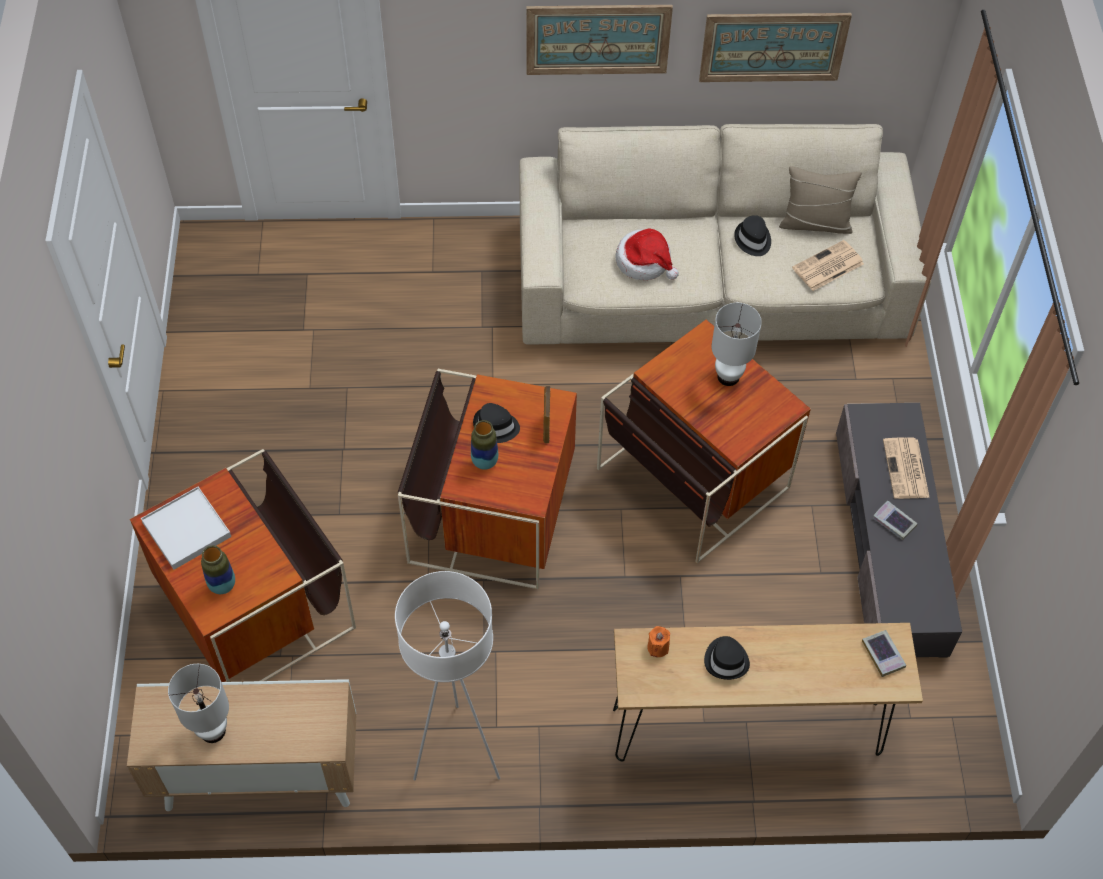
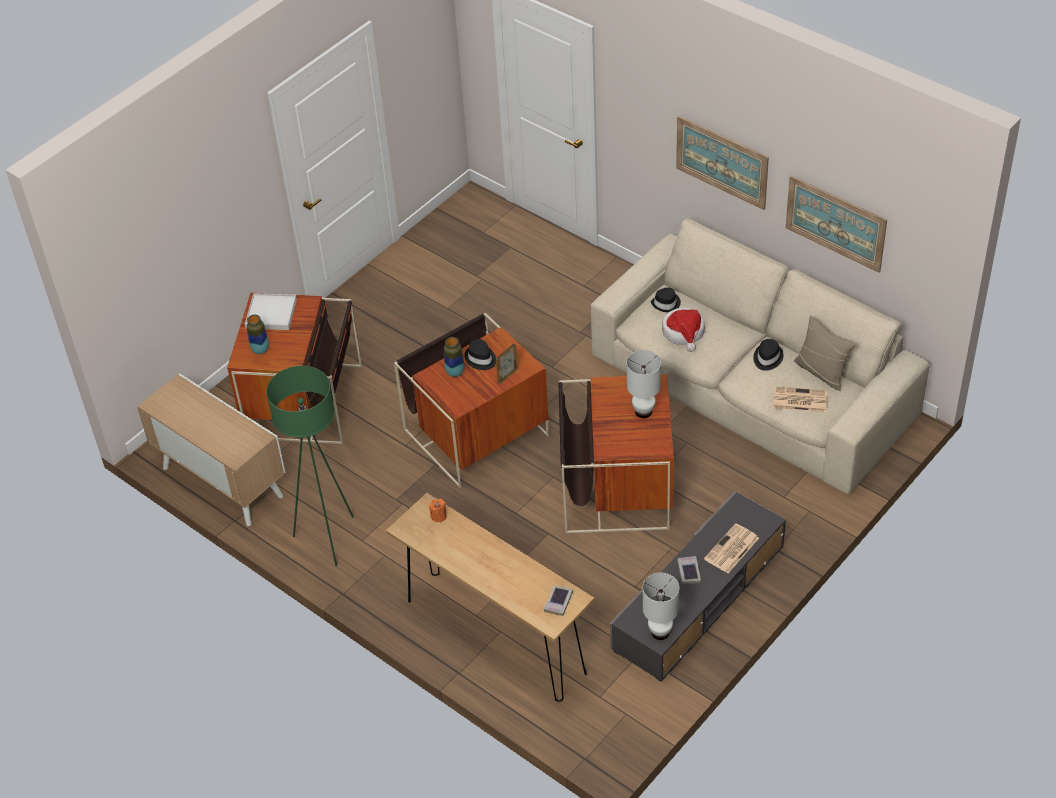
camera: 45 degrees right, 10 degrees down
(212, 731) = (189, 417): white table lamp -> white table lamp (660, 633)
(457, 752) = (328, 539): white floor lamp -> green floor lamp
(726, 660) = (468, 546): black hat -> black hat (666, 304)

